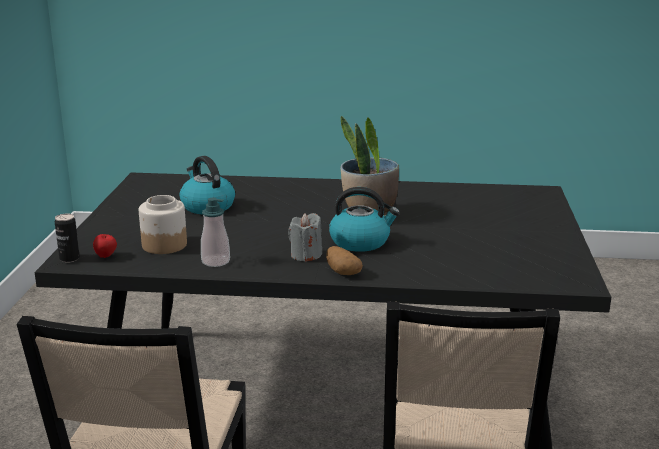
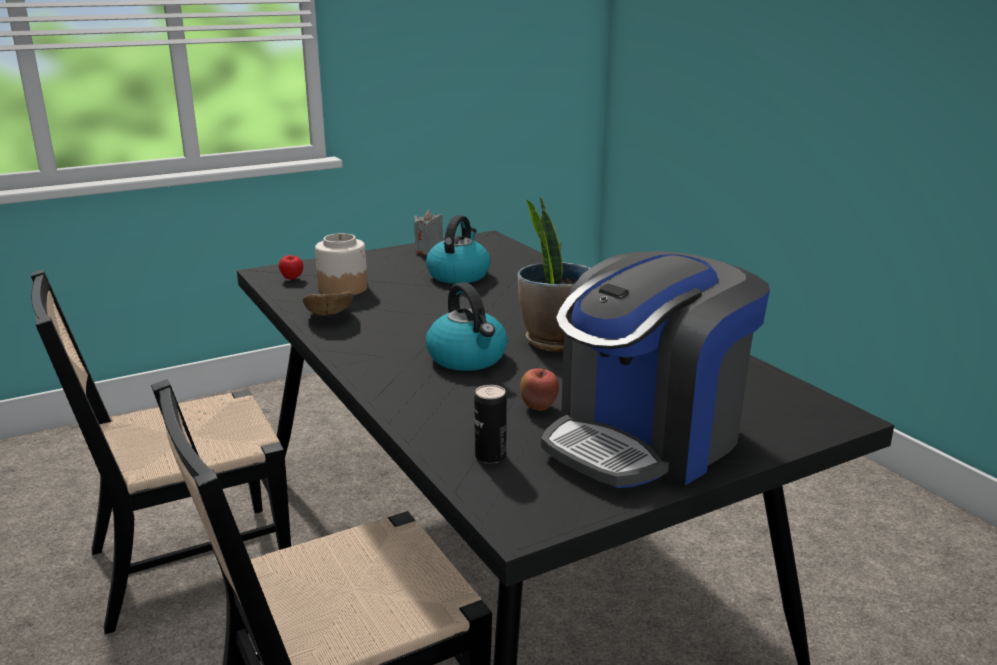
camera: 55 degrees right, 0 degrees up
(69, 259) = (273, 271): can -> can (490, 456)
(215, 261) = (330, 315): soap dispenser -> brown bowl
(306, 255) = (394, 344): grey candle -> grey candle (429, 251)
(342, 272) = (372, 372): potato -> none
(455, 244) = (538, 408): none -> apple
(521, 233) = (647, 439): none -> coffee machine

